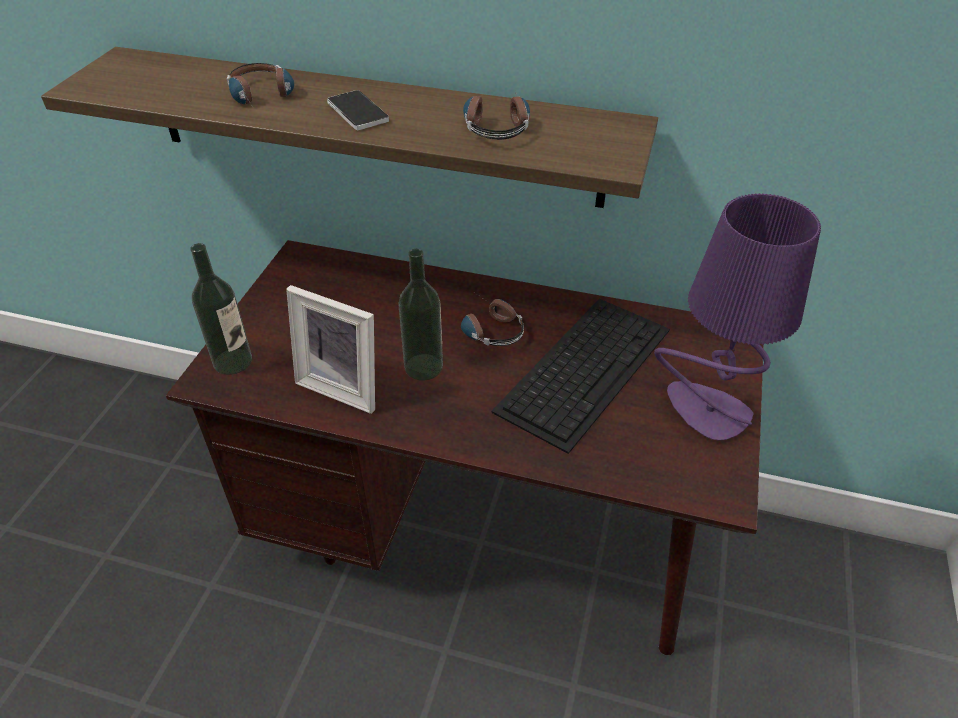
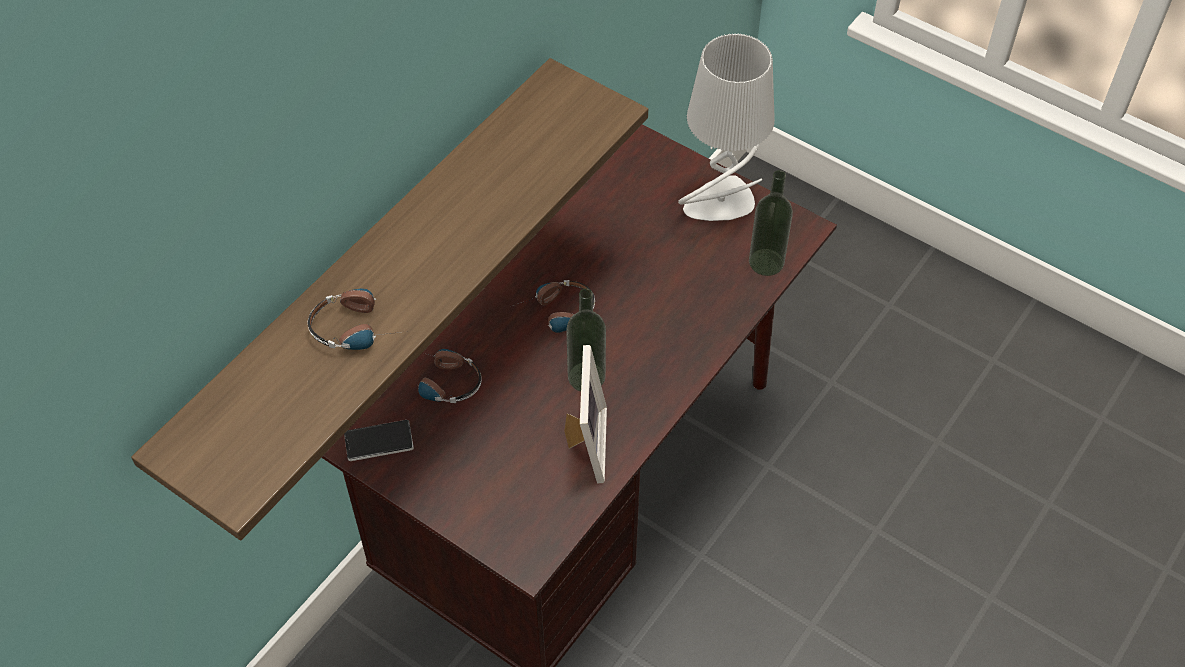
camera: 70 degrees left, 10 degrees up
(233, 361) = (509, 532): bottle -> bottle (766, 262)
(344, 385) = (584, 444): picture frame -> picture frame turned 45 degrees counterclockwise
(357, 112) = (434, 258): phone -> phone (379, 441)
(496, 125) = (511, 165): headphones -> headphones (441, 381)
(585, 367) = (638, 261): keyboard -> none
(705, 411) = (719, 203): purple table lamp -> grey table lamp

